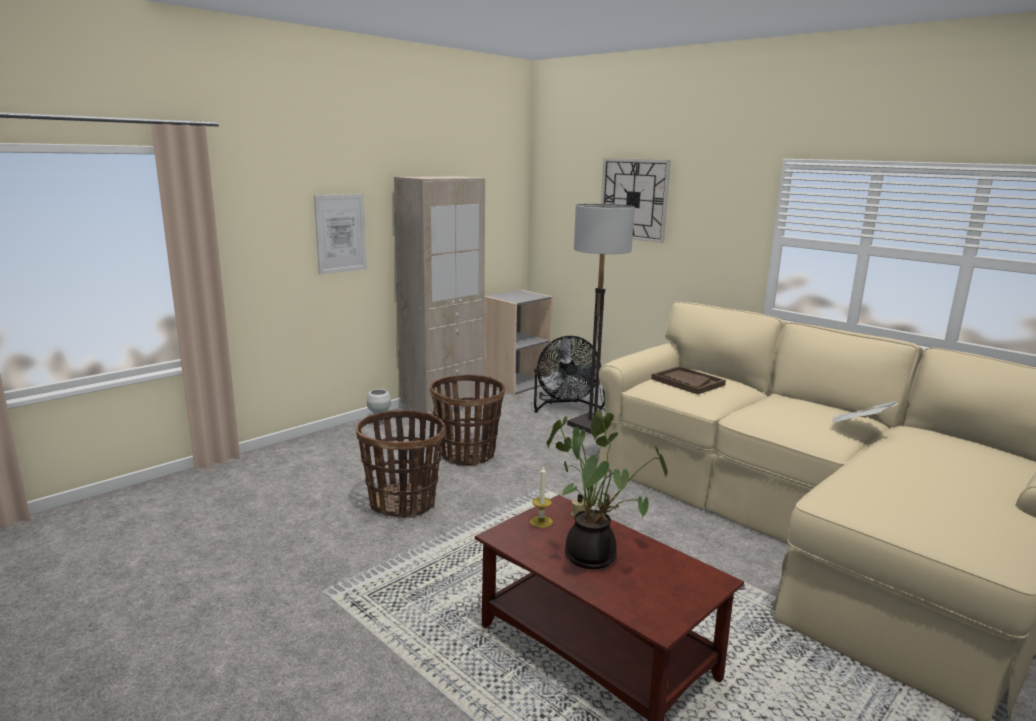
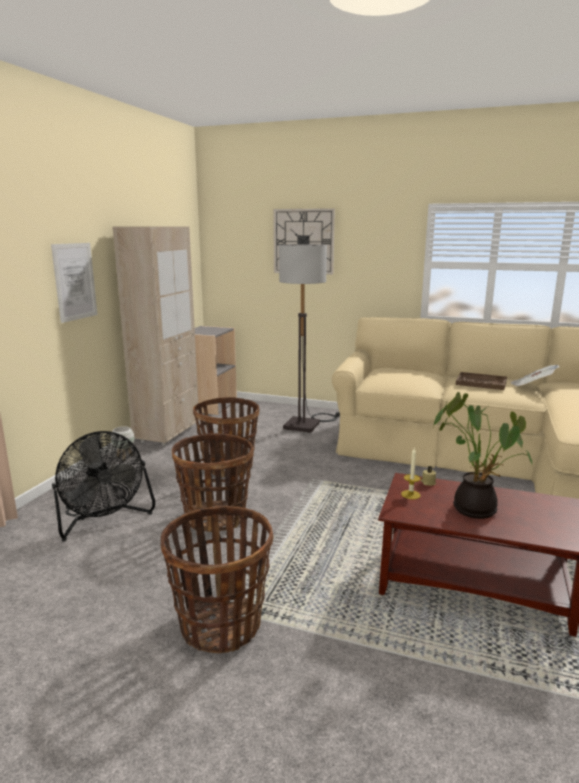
camera: 25 degrees left, 0 degrees up
(309, 603) = (220, 624): none -> basket
(563, 406) = (264, 416): black fan -> black fan (100, 520)
(687, 382) = (399, 375): brown tray -> brown tray (481, 382)

